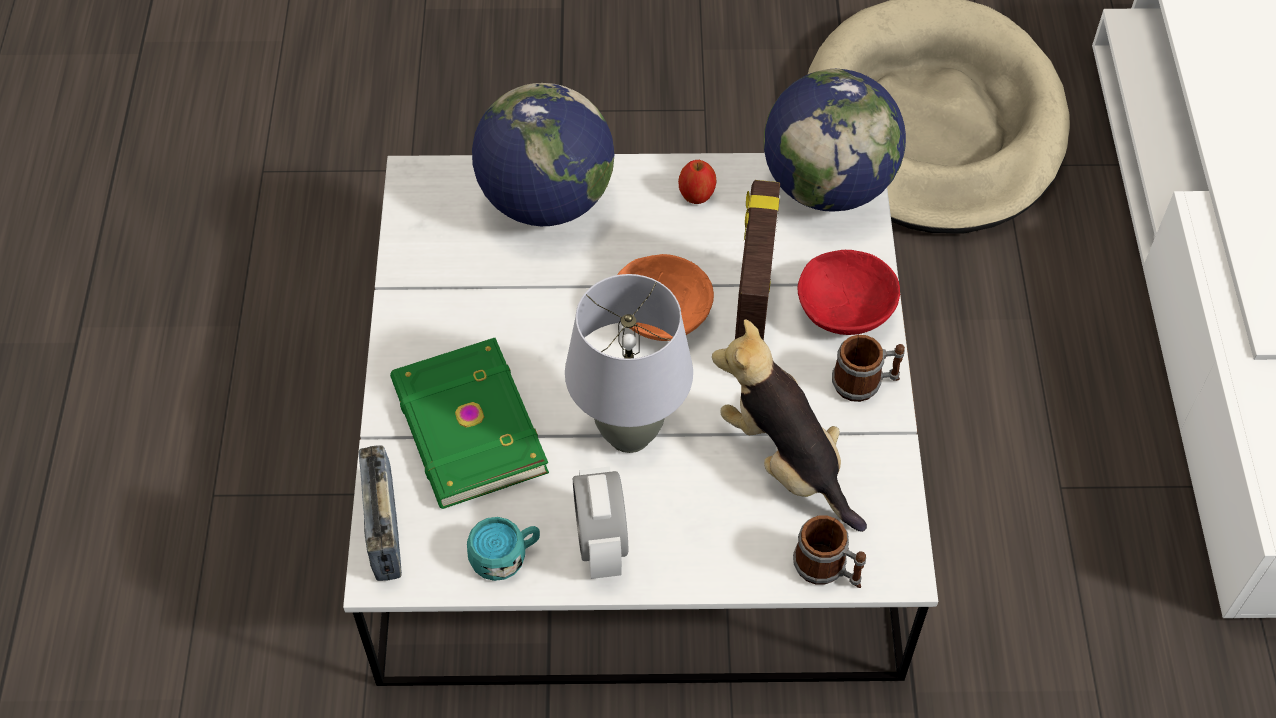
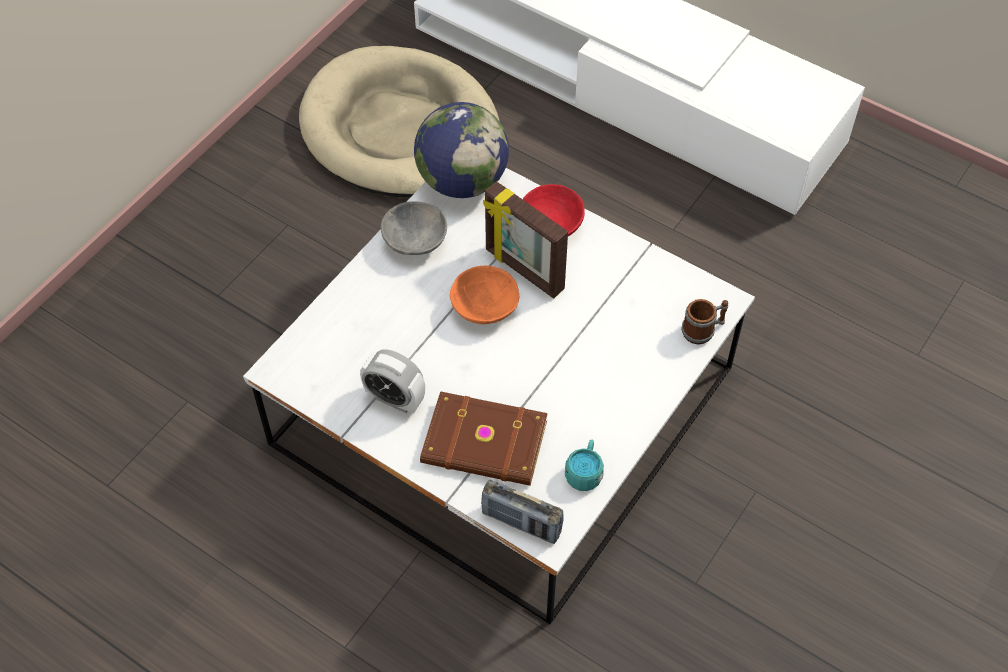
camera: 55 degrees left, 0 degrees up
(466, 429) = (484, 444): green book -> brown book
(546, 201) = (354, 315): globe -> none
(601, 544) = (612, 422): alarm clock -> alarm clock (395, 399)
(630, 434) = (551, 368): grey table lamp -> none
(696, 195) = (415, 242): apple -> grey bowl
(786, 461) = (624, 308): plush toy -> none
(865, 383) = (604, 245): mug -> none

